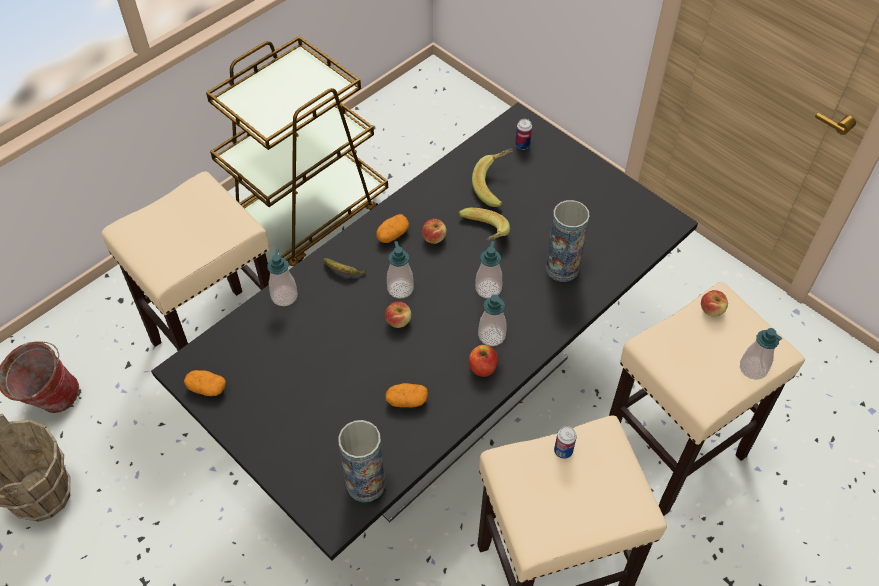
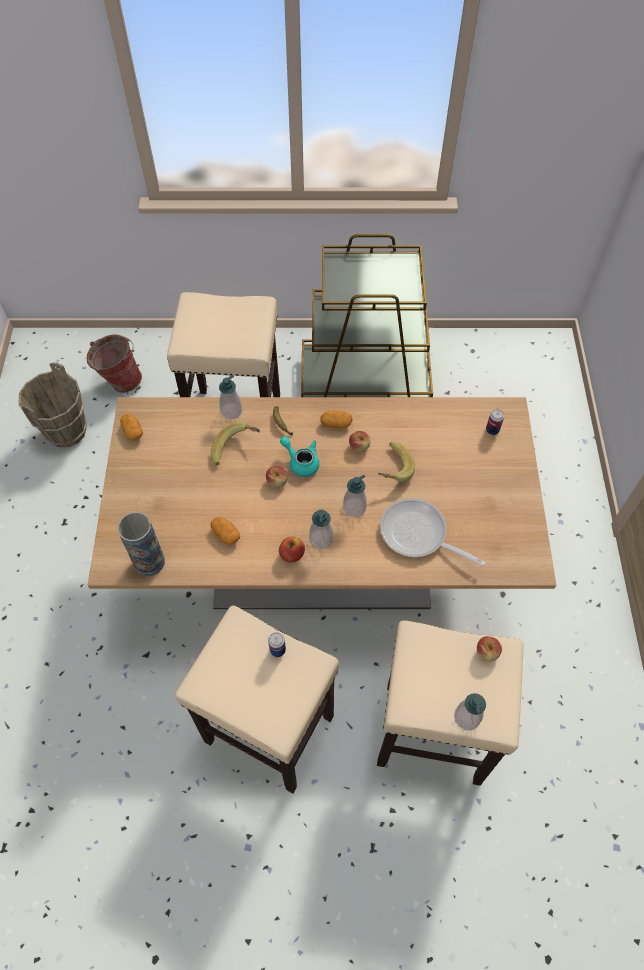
camera: 45 degrees right, 5 degrees up
(400, 288) = (301, 462): soap dispenser -> turquoise teapot
(439, 399) = (322, 562): black dining table -> beige dining table
(496, 186) = (440, 444): banana -> banana (236, 449)
(562, 268) = (418, 535): vase -> frying pan

